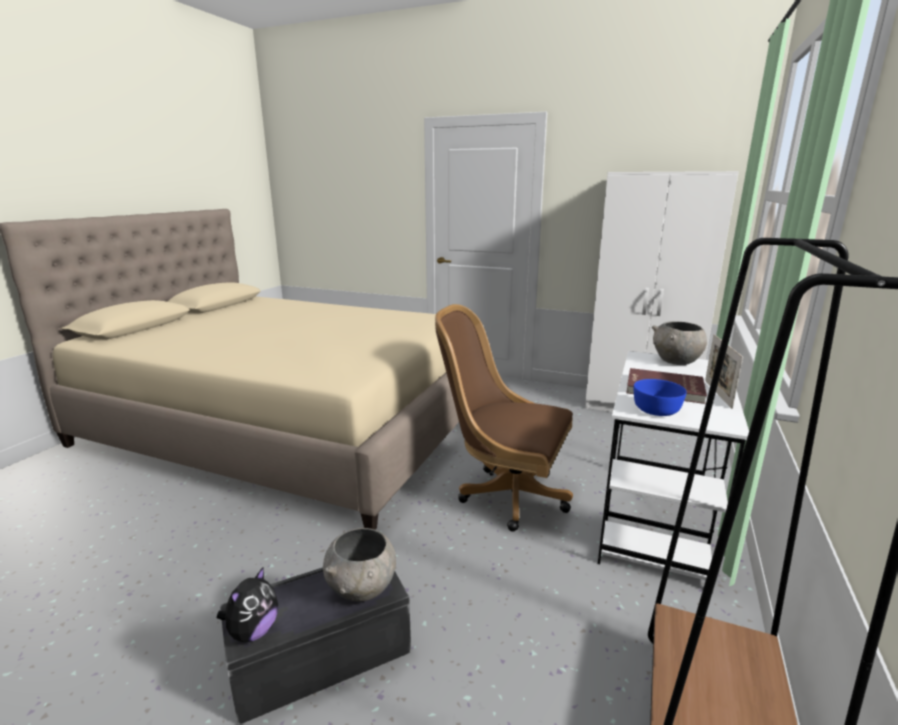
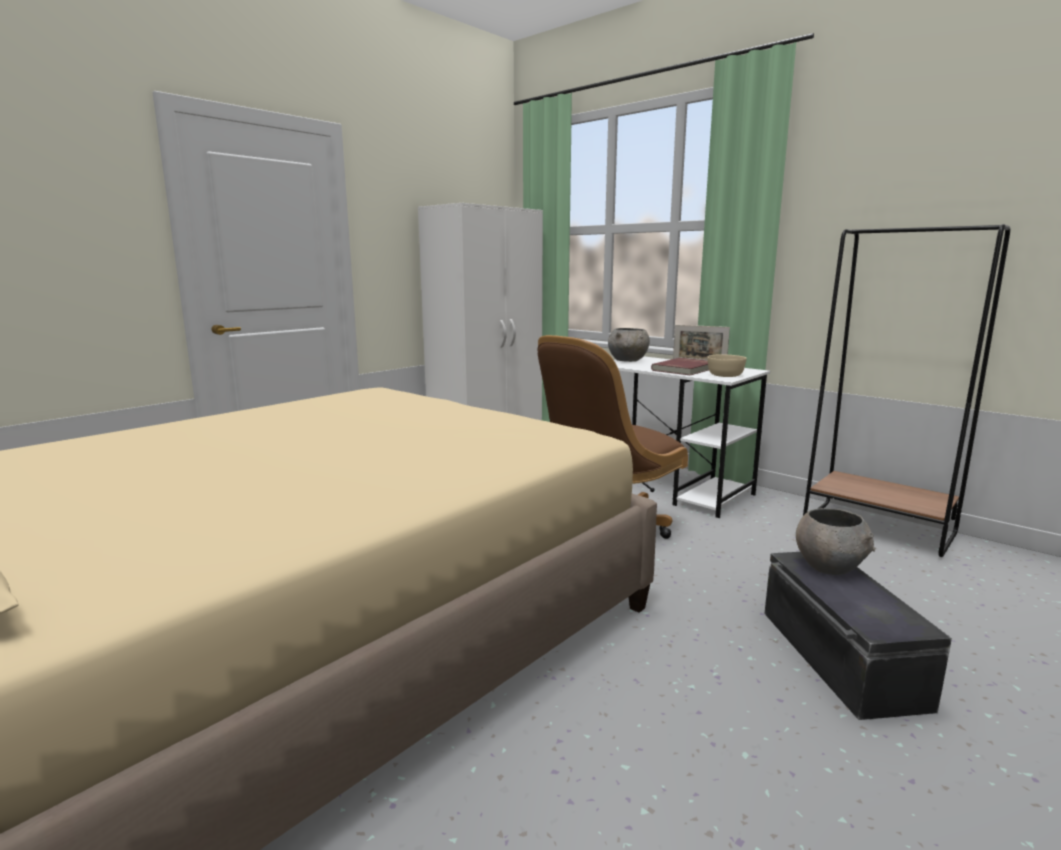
camera: 70 degrees left, 5 degrees down
(253, 631) = (903, 623): plush toy -> none
(657, 410) = (725, 375): blue bowl -> beige bowl

